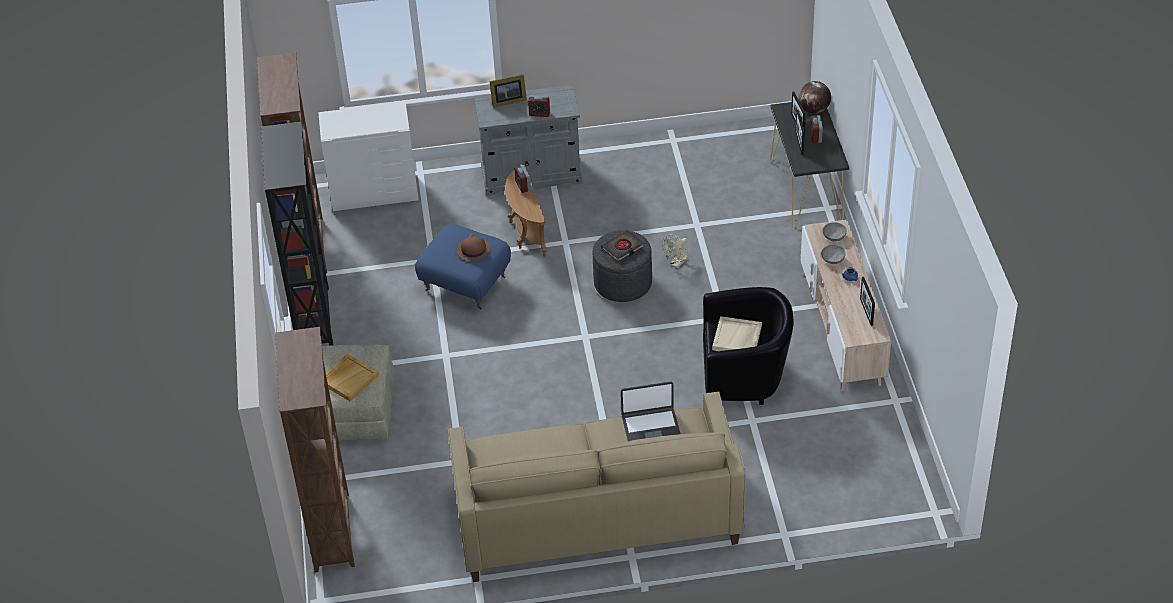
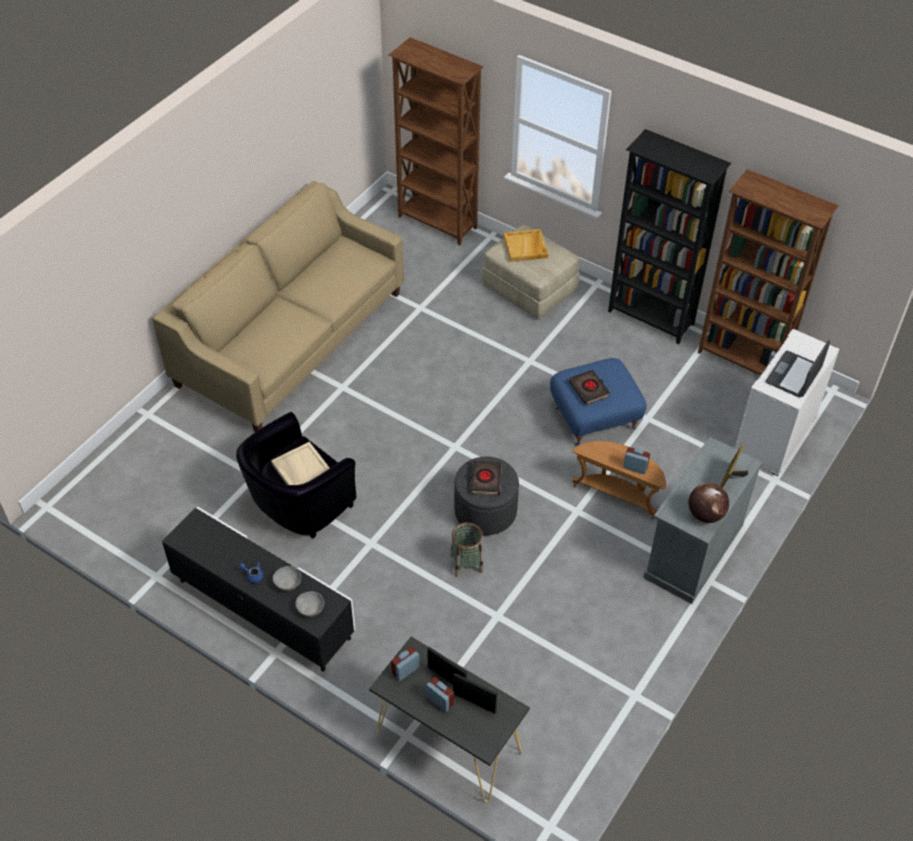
camera: 130 degrees right, 5 degrees up
(473, 250) = (589, 389): brown hat -> black book
(539, 113) = (686, 488): alarm clock -> alarm clock (405, 670)
(650, 426) = (278, 343): laptop -> laptop (794, 375)
(677, 263) = (466, 563): beige fan -> basket
(814, 110) = (479, 737): globe -> globe (705, 514)
(841, 328) = (264, 609): beige tv stand -> black tv stand
(866, 312) = (208, 552): picture frame -> none

